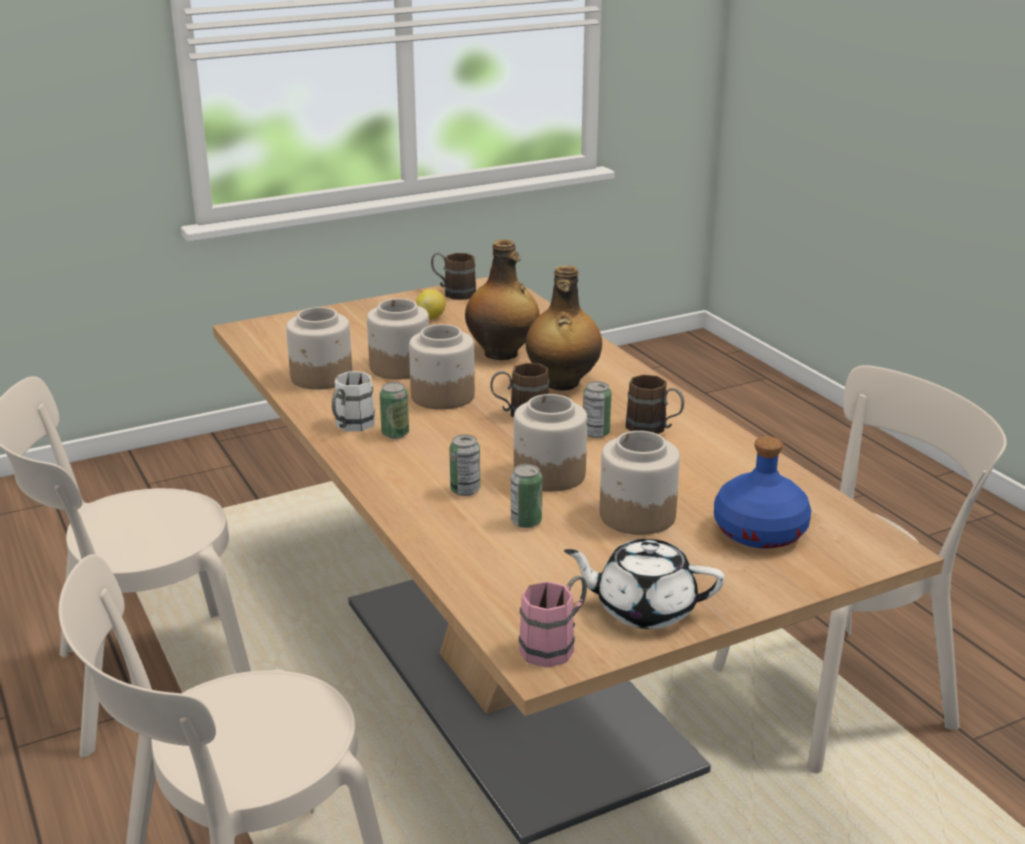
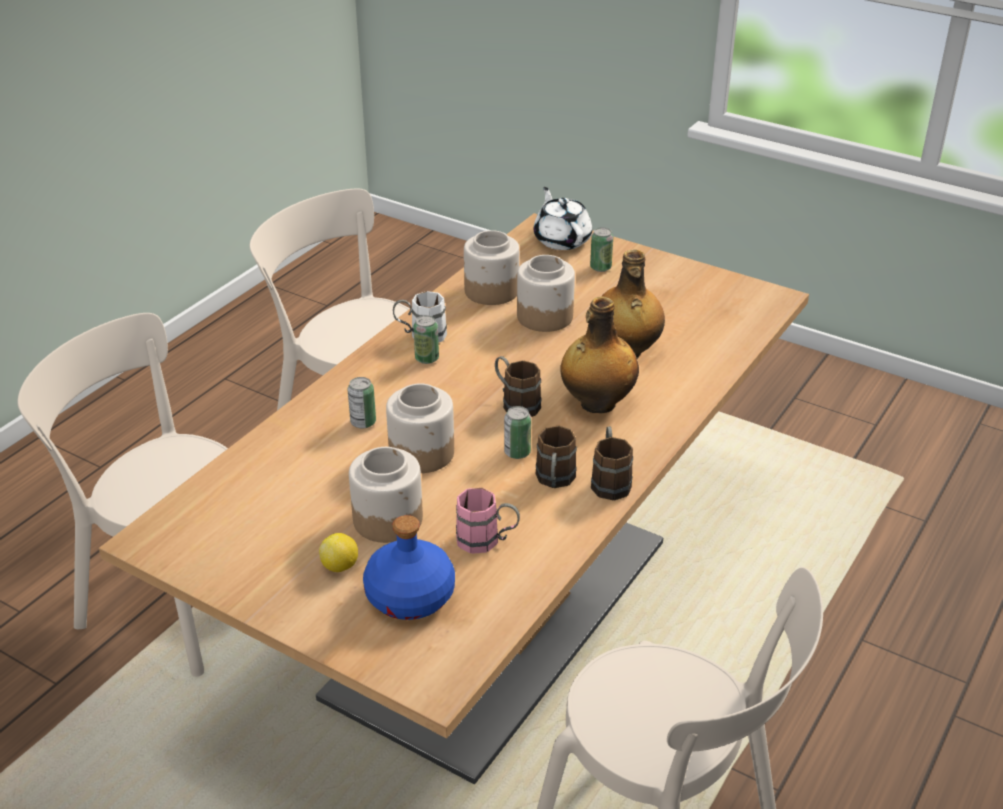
camera: 60 degrees right, 10 degrees up
(431, 317) = (660, 294): lemon -> lemon (340, 566)
(442, 396) = (511, 355): jar -> none
(453, 293) = (726, 285): brown mug -> brown mug (609, 480)
(526, 522) = (336, 467): can -> can (600, 267)
(556, 644) = (172, 539): pink mug -> pink mug (487, 541)
(643, 609) = (245, 566): white teapot -> white teapot (562, 239)

